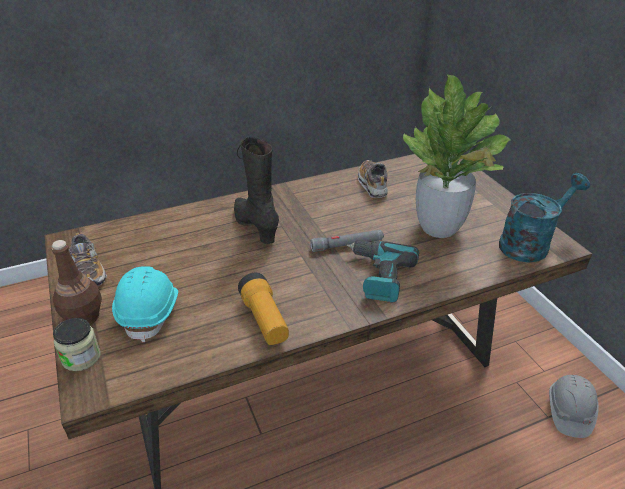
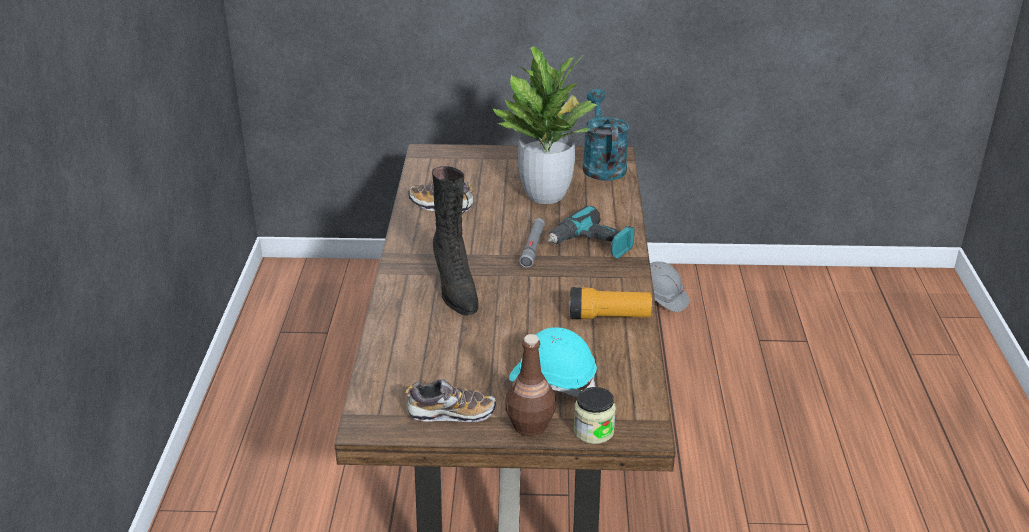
camera: 65 degrees left, 5 degrees down
(256, 226) = (455, 290): black boot -> black boot turned 105 degrees counterclockwise

